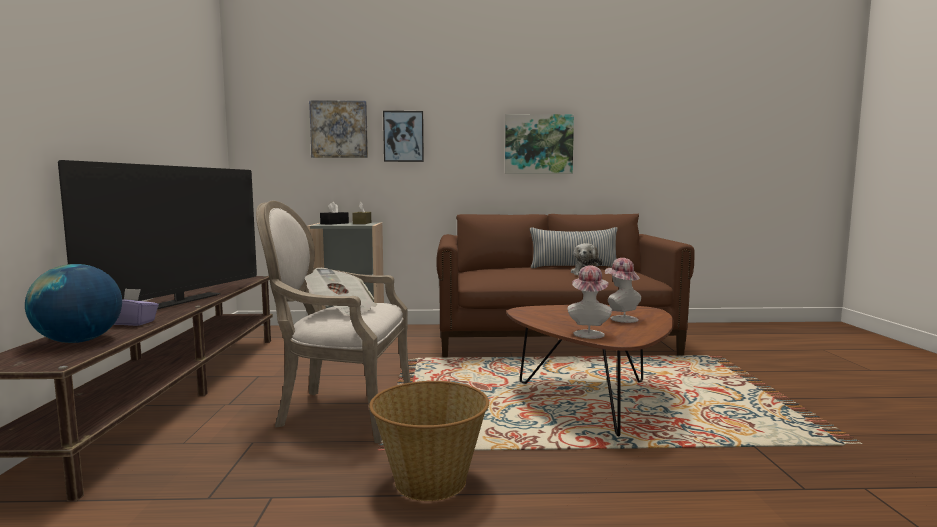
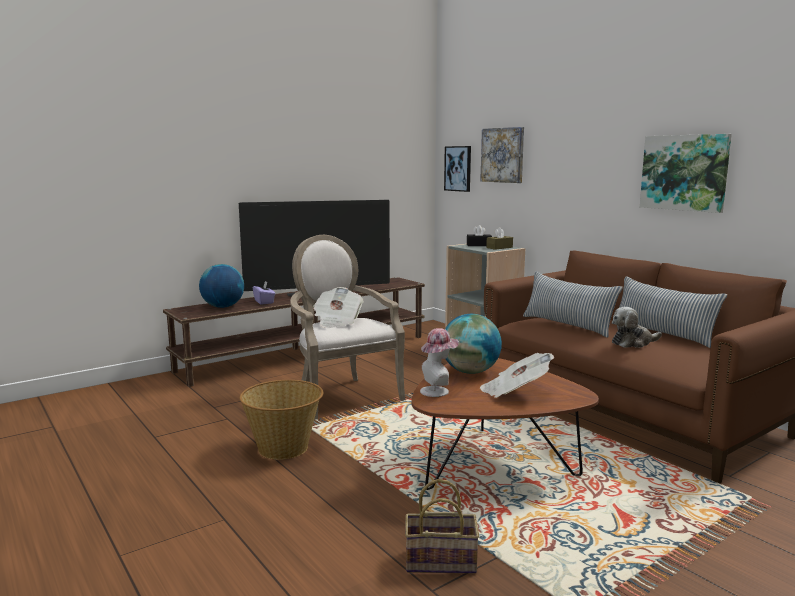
camera: 55 degrees right, 5 degrees up
(403, 136) = (551, 162): picture -> picture (458, 168)
(515, 274) = (567, 325): none -> pillow
(552, 317) = (470, 372): none -> globe
(620, 318) = (515, 392): hat -> newspaper
(753, 469) = (442, 560): none -> basket

